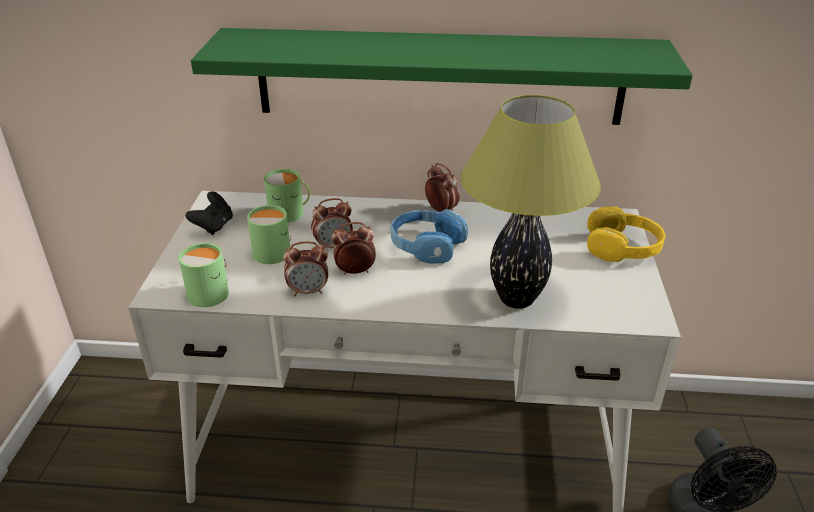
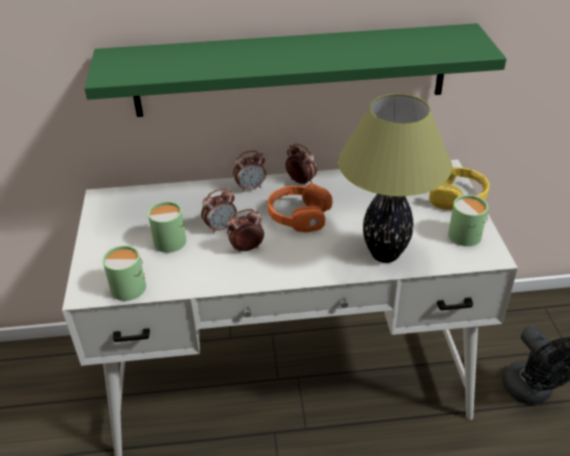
camera: 10 degrees left, 5 degrees up
(214, 226) = (110, 223): black game controller -> none
(290, 213) = (173, 201): green mug -> green mug (468, 234)
(308, 291) = (213, 272): alarm clock -> alarm clock (250, 187)
(426, 245) = (298, 216): blue headphones -> orange headphones

